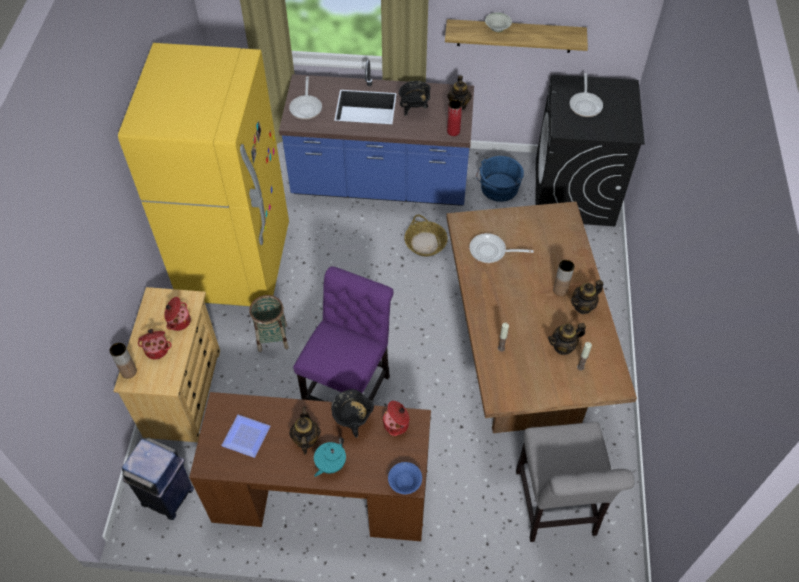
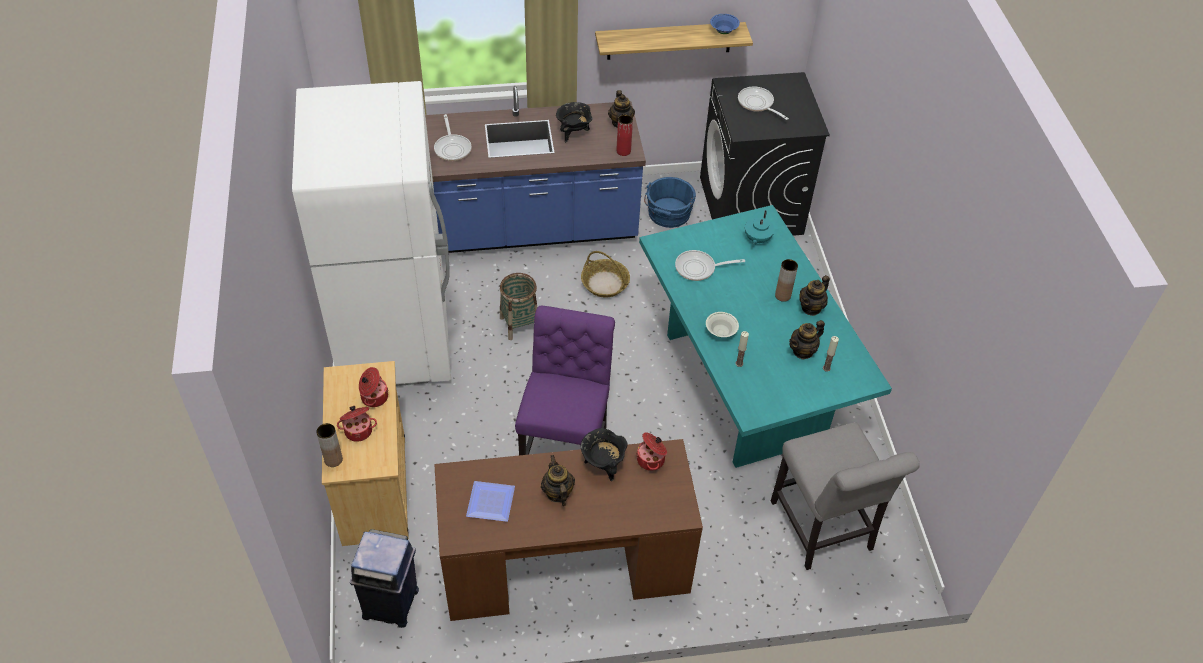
camera: 15 degrees left, 5 degrees down
(236, 263) = (395, 339): yellow fridge -> white fridge
(272, 337) = (461, 411): basket -> basket (519, 324)
(330, 464) = (592, 513): turquoise teapot -> turquoise teapot (757, 239)
(405, 483) = (678, 516): blue bowl -> blue bowl (723, 31)
(497, 29) = (652, 35): white bowl -> white bowl (720, 332)
(522, 359) = (745, 386): brown dining table -> turquoise dining table
(585, 105) = (757, 104): frying pan -> frying pan turned 150 degrees clockwise

